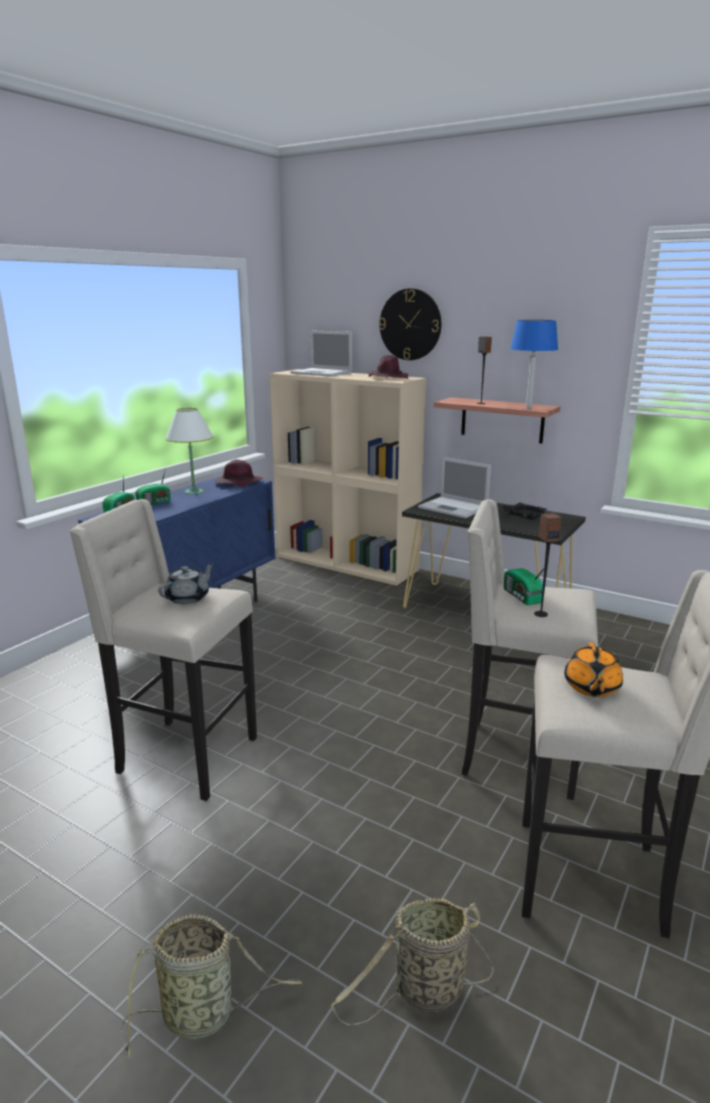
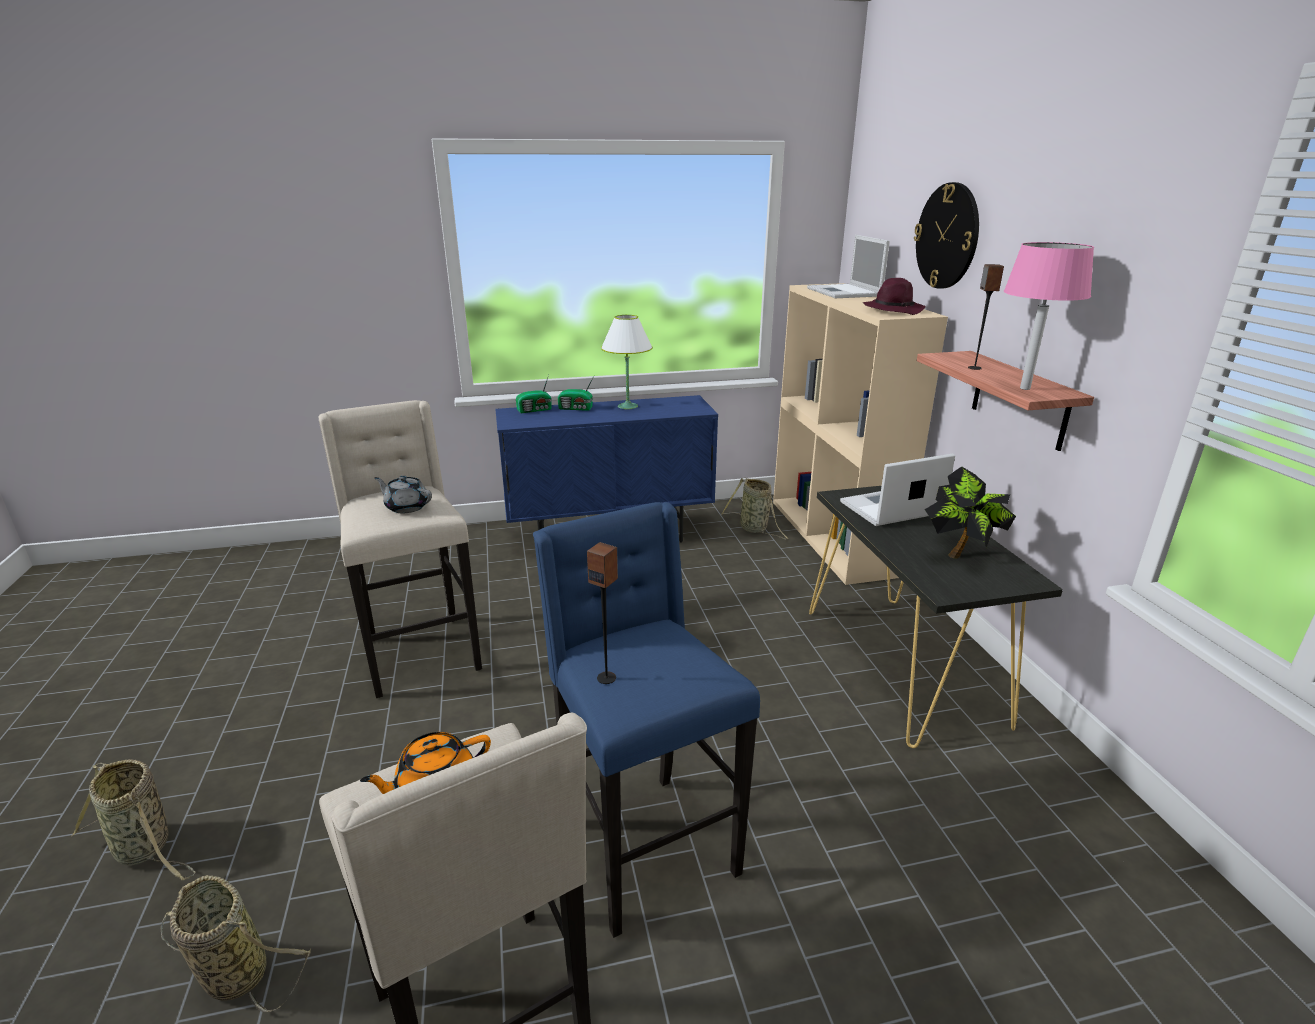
camera: 45 degrees right, 5 degrees up
(188, 598) = (406, 507): grey teapot -> grey teapot turned 150 degrees counterclockwise
(237, 483) = (682, 407): purple hat -> none
(293, 576) = (755, 529): none -> basket
(454, 508) = (889, 508): laptop -> laptop turned 75 degrees clockwise
(516, 757) = (643, 846): beige stool -> blue stool
(521, 597) = (638, 647): radio -> none
(523, 516) = (961, 552): black tray -> potted plant
(528, 407) = (1024, 388): blue table lamp -> pink table lamp

